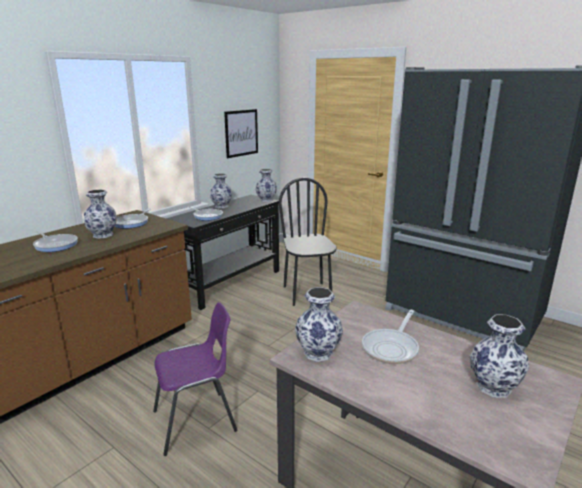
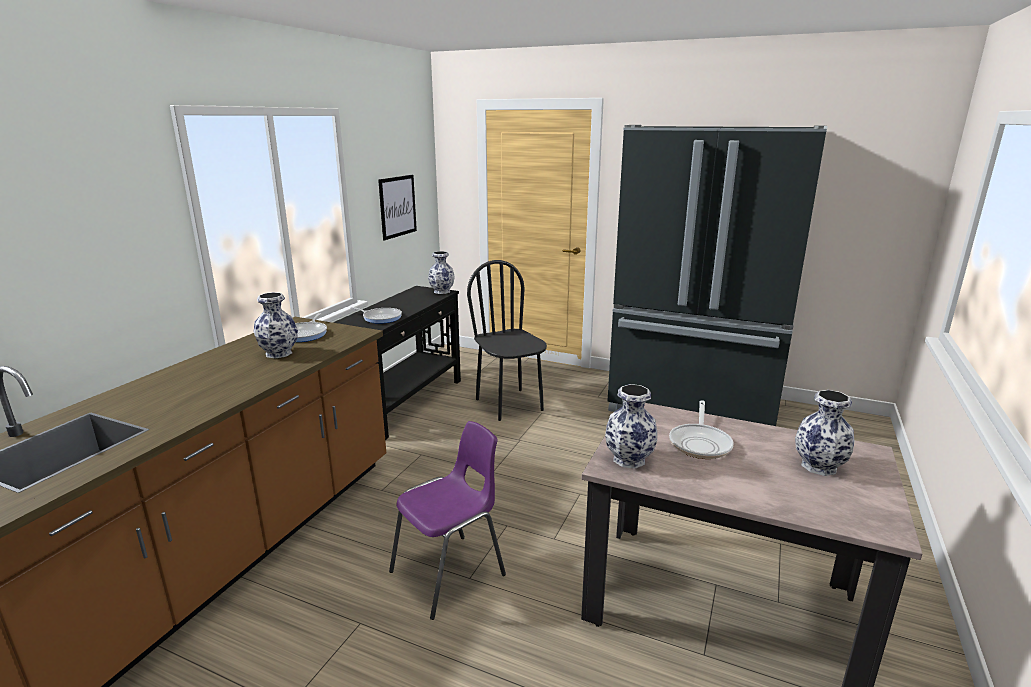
camera: 15 degrees left, 0 degrees up
(55, 245) = (223, 372): frying pan -> none
(221, 206) = (390, 304): vase -> none

